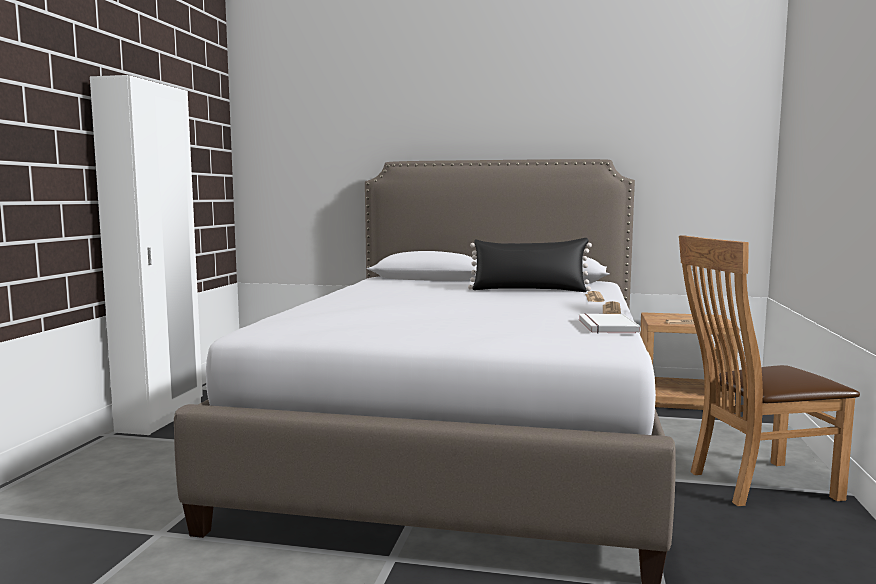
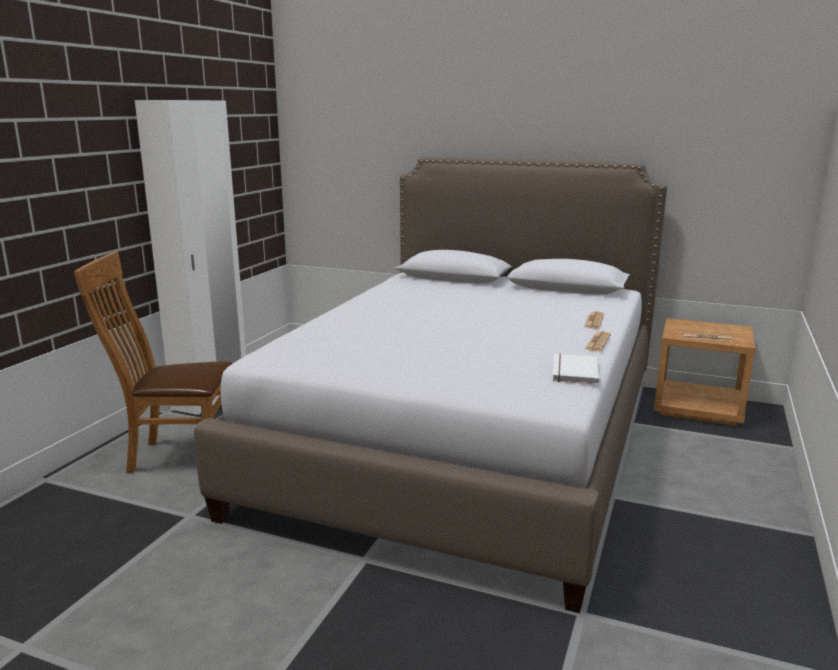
camera: 10 degrees right, 10 degrees up
(529, 290) = (538, 304): black pillow -> none
(754, 484) = (720, 515): brown chair -> brown chair (176, 456)

